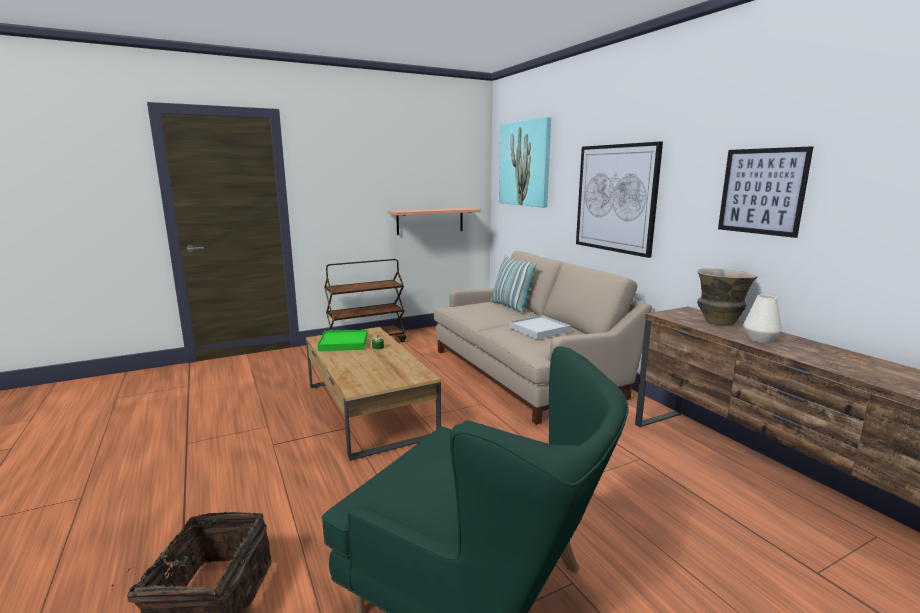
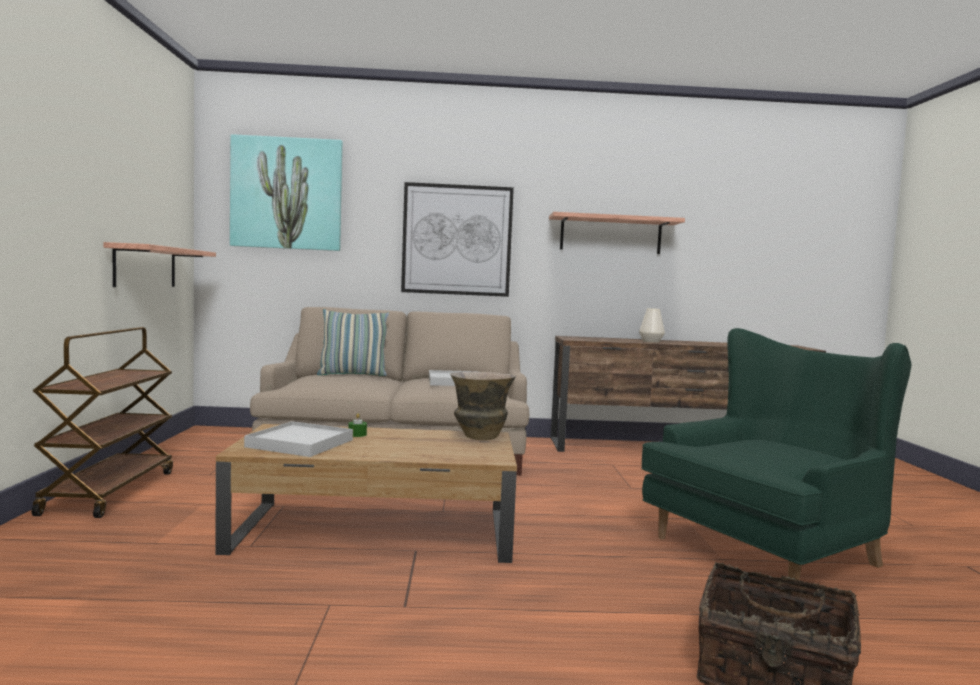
camera: 65 degrees left, 10 degrees down
(343, 343) = (300, 443): green tray -> white tray
(719, 322) = (605, 339): vase -> vase (479, 437)
(762, 191) = (610, 235): picture -> shelf

